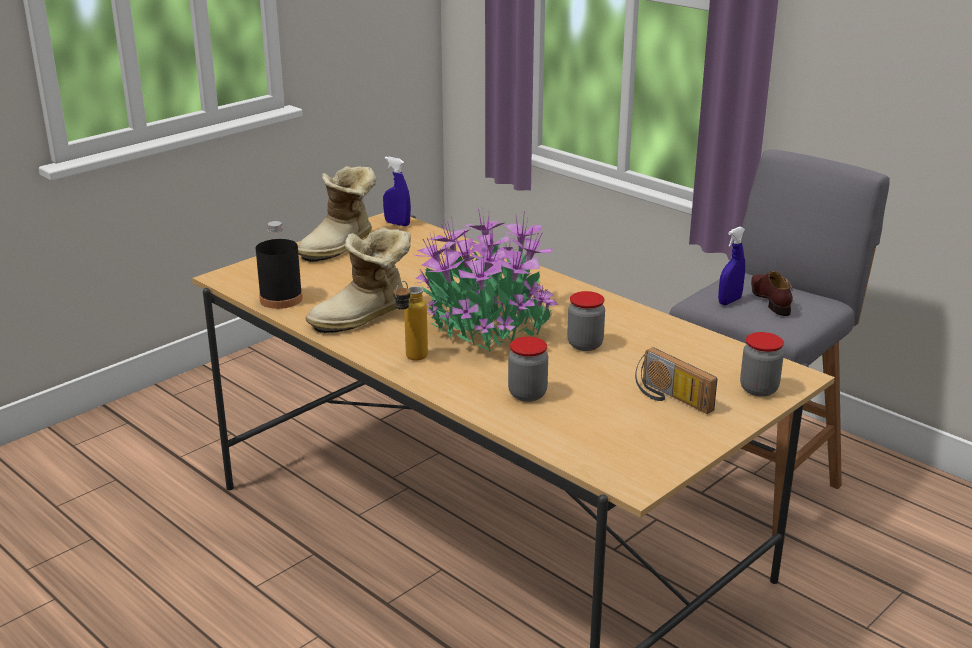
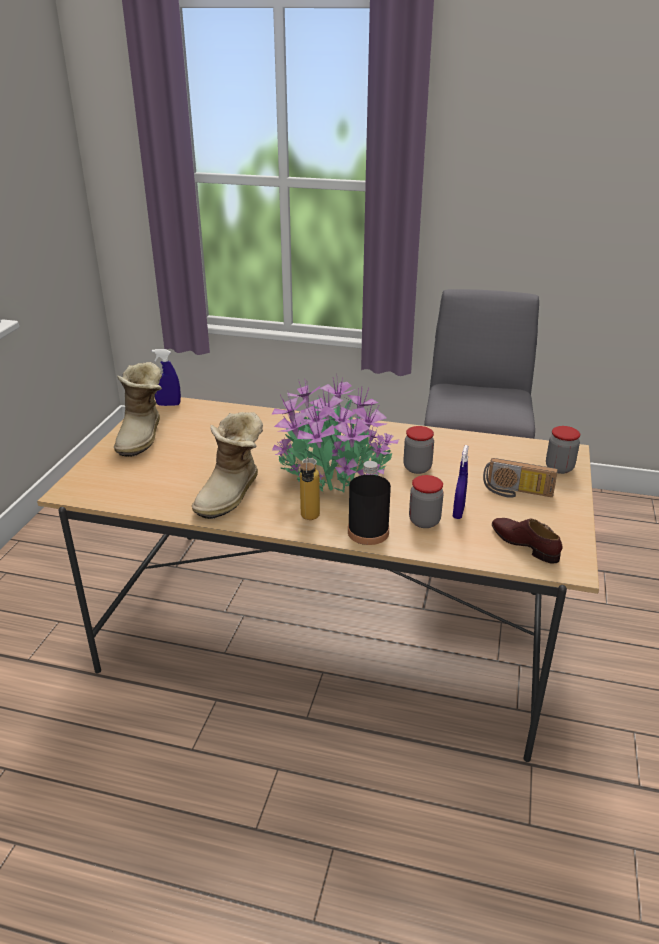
camera: 30 degrees left, 5 degrees up
(281, 299) = (143, 498): black bottle -> black bottle (368, 532)
(729, 301) = (464, 407): blue spray bottle -> blue spray bottle (458, 512)
(770, 299) = (486, 399): brown shoe -> brown shoe (524, 544)

